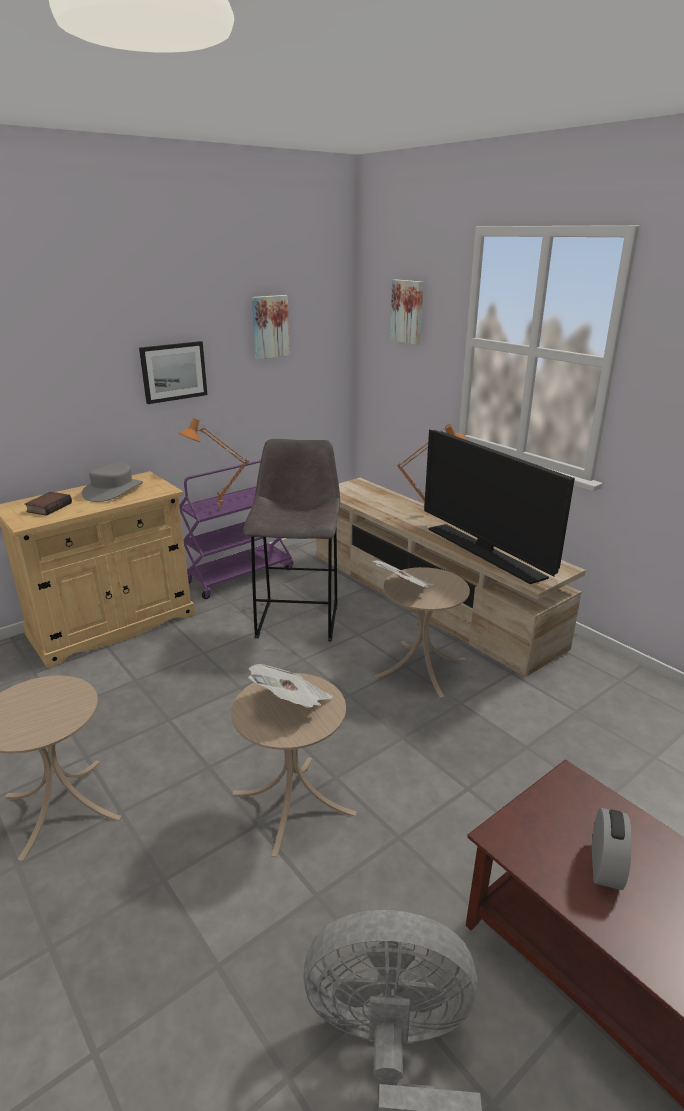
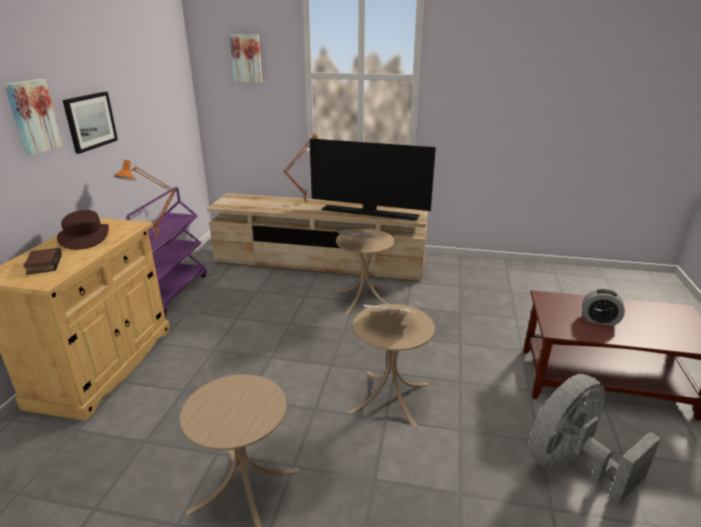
camera: 40 degrees left, 0 degrees up
(113, 490) = (84, 237): grey hat -> brown hat
(269, 326) = (145, 77): picture -> picture (32, 116)
(298, 619) = (254, 303): grey stool -> none
(605, 867) = (599, 320): alarm clock -> alarm clock turned 135 degrees clockwise

